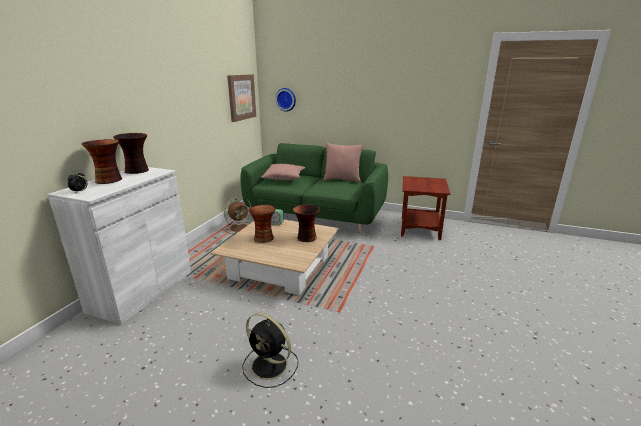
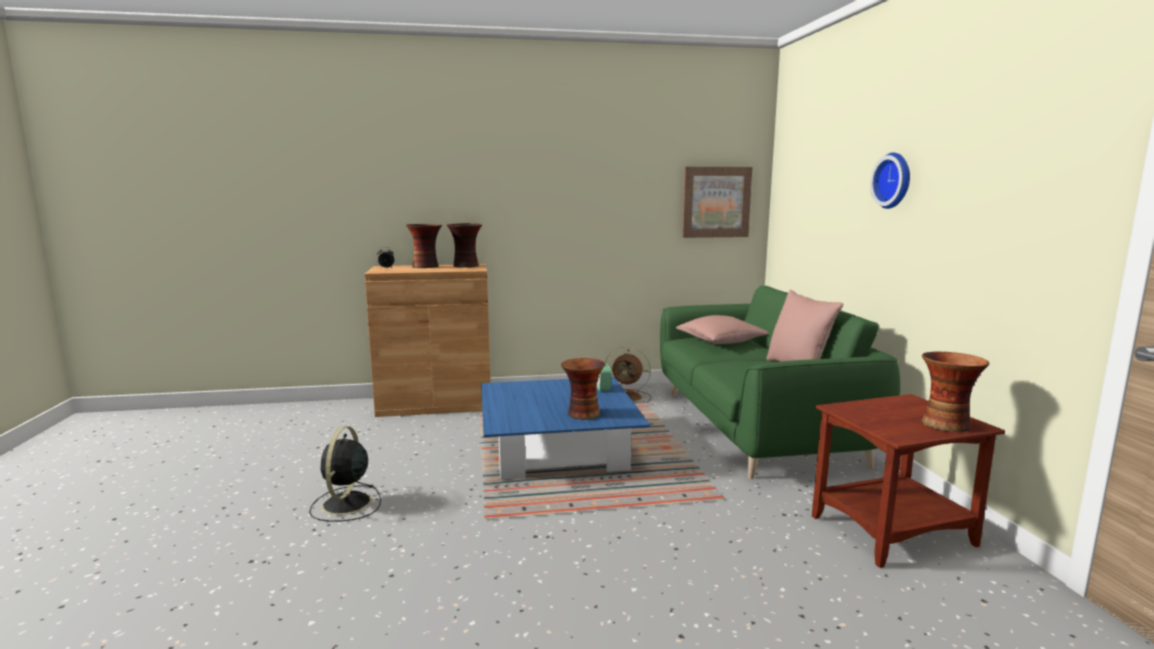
camera: 60 degrees right, 10 degrees down
(142, 291) = (435, 404): white cabinet -> brown cabinet
(263, 238) = (549, 394): vase -> vase (945, 424)
(281, 267) = (558, 449): beige coffee table -> blue coffee table
(286, 99) = (794, 210): wall clock -> wall clock (894, 180)

